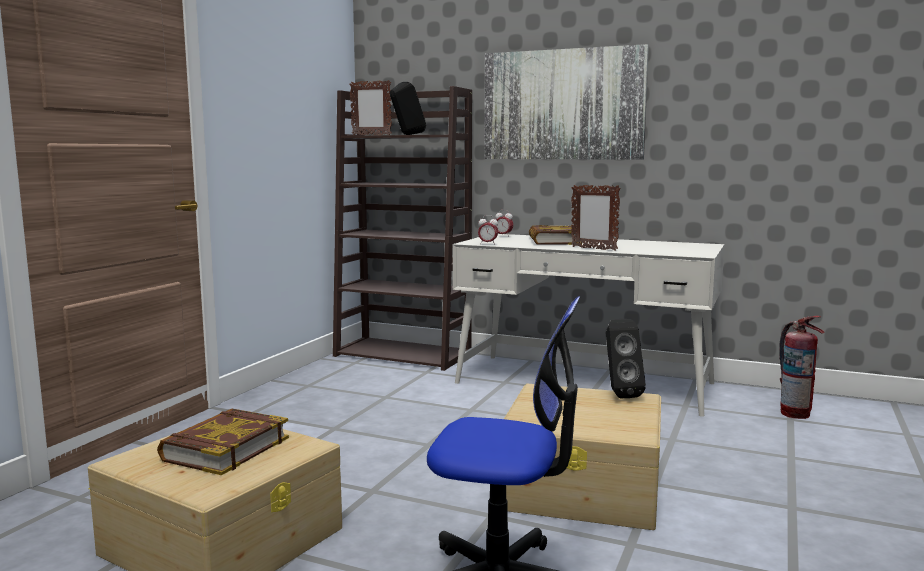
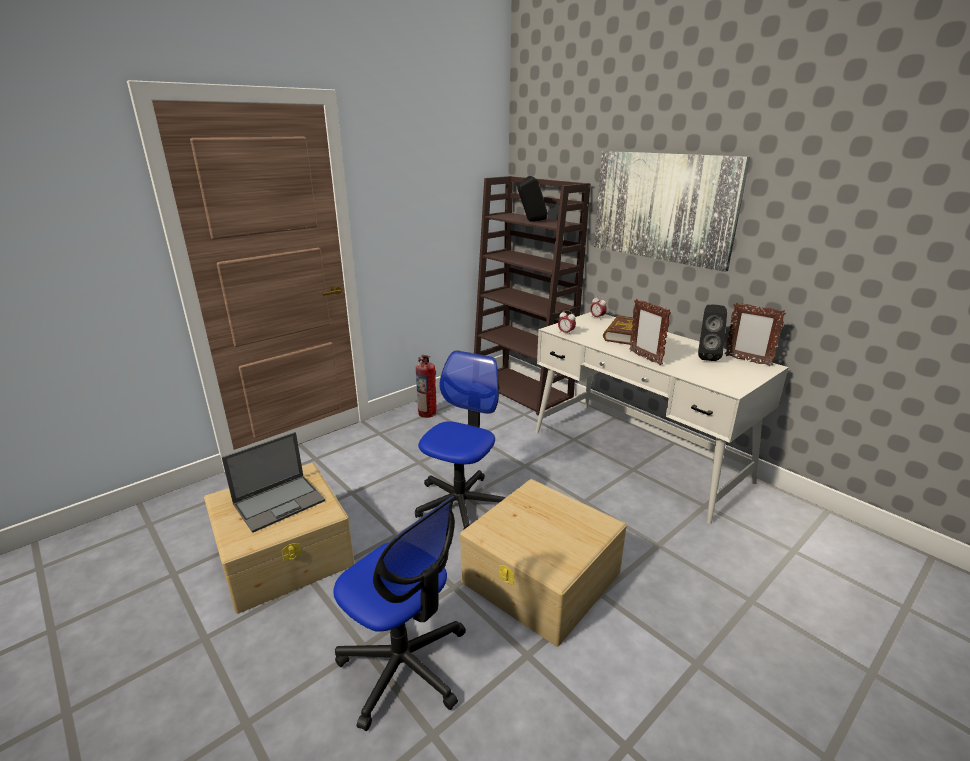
camera: 25 degrees right, 15 degrees up
(225, 449) = (280, 502): book -> laptop
(371, 135) = (508, 217): picture frame -> picture frame (747, 361)
(426, 450) = (461, 503): none -> office chair
(619, 394) = (590, 514): black speaker -> black speaker (706, 357)
(795, 413) = (805, 544): fire extinguisher -> fire extinguisher (427, 413)

